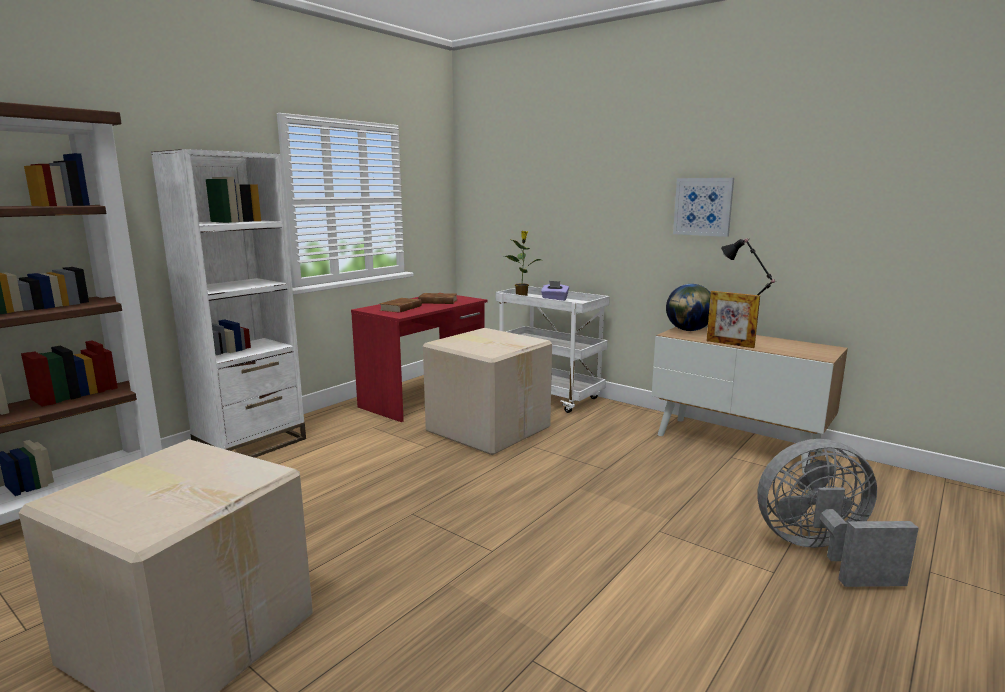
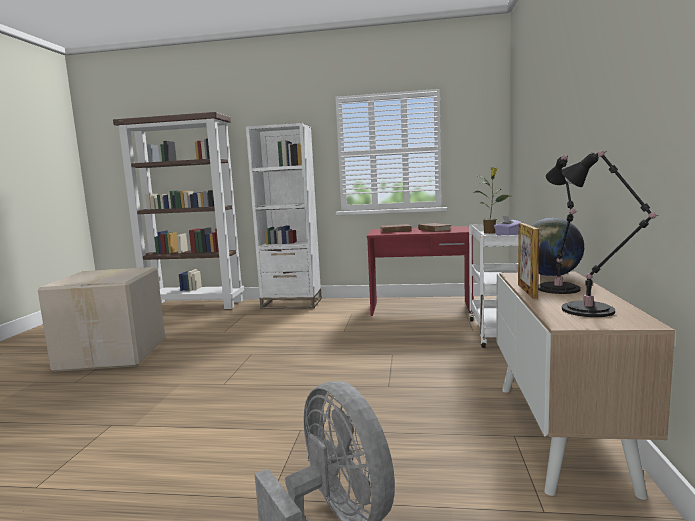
camera: 60 degrees right, 5 degrees down
(488, 428) = (400, 335): cardboard box -> none
(703, 206) = (593, 121): picture -> none
(798, 347) = (592, 311): none -> black table lamp

